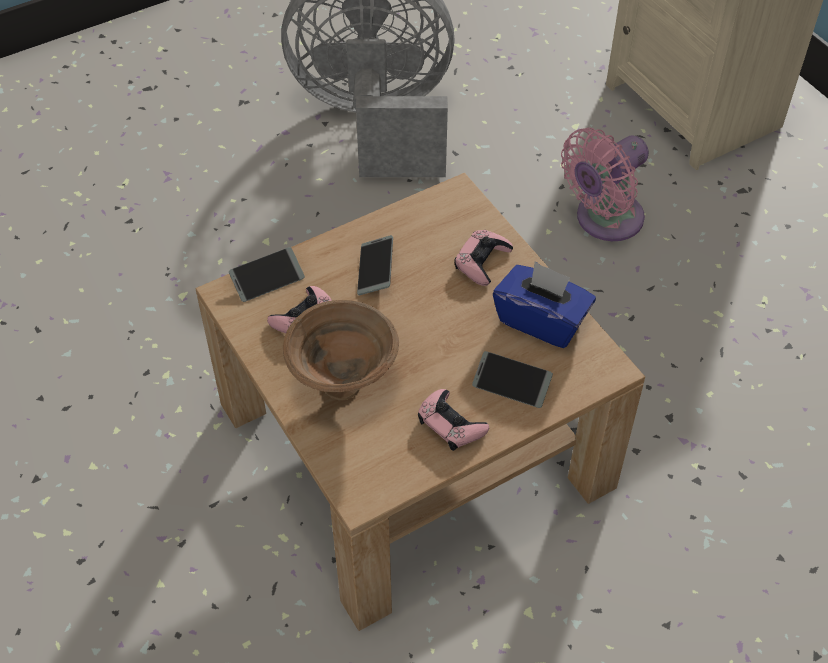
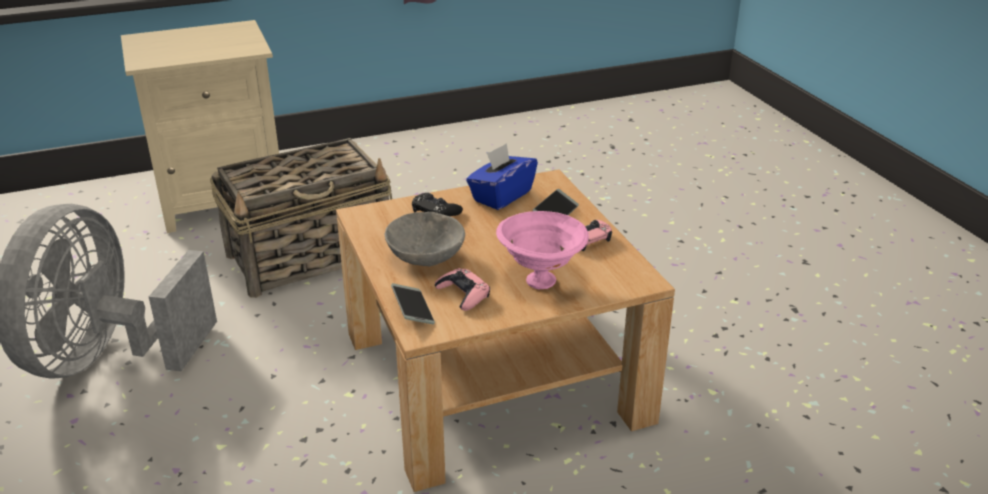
camera: 80 degrees left, 20 degrees down
(344, 384) = (539, 280): brown bowl -> pink bowl
(375, 270) = (425, 256): phone -> grey bowl
(482, 261) = (435, 211): pink game controller -> black game controller
(604, 220) = (311, 256): pink fan -> basket

